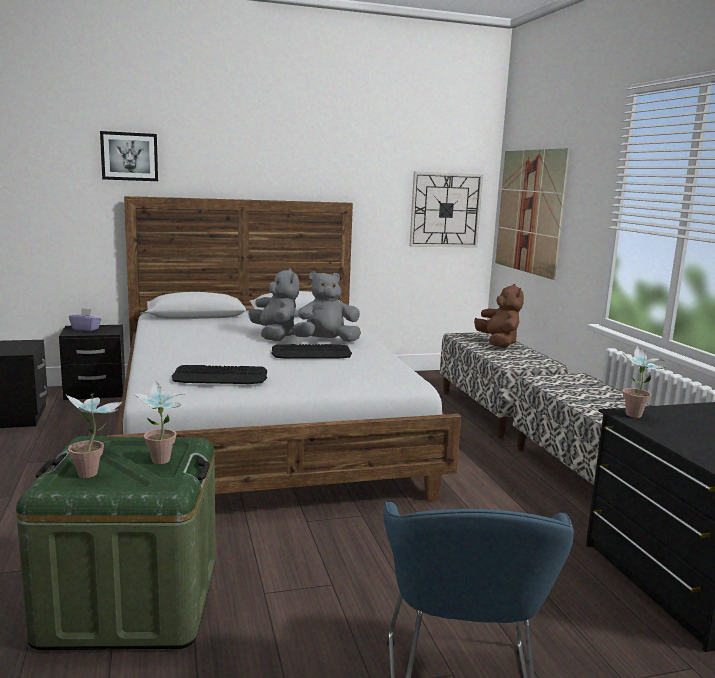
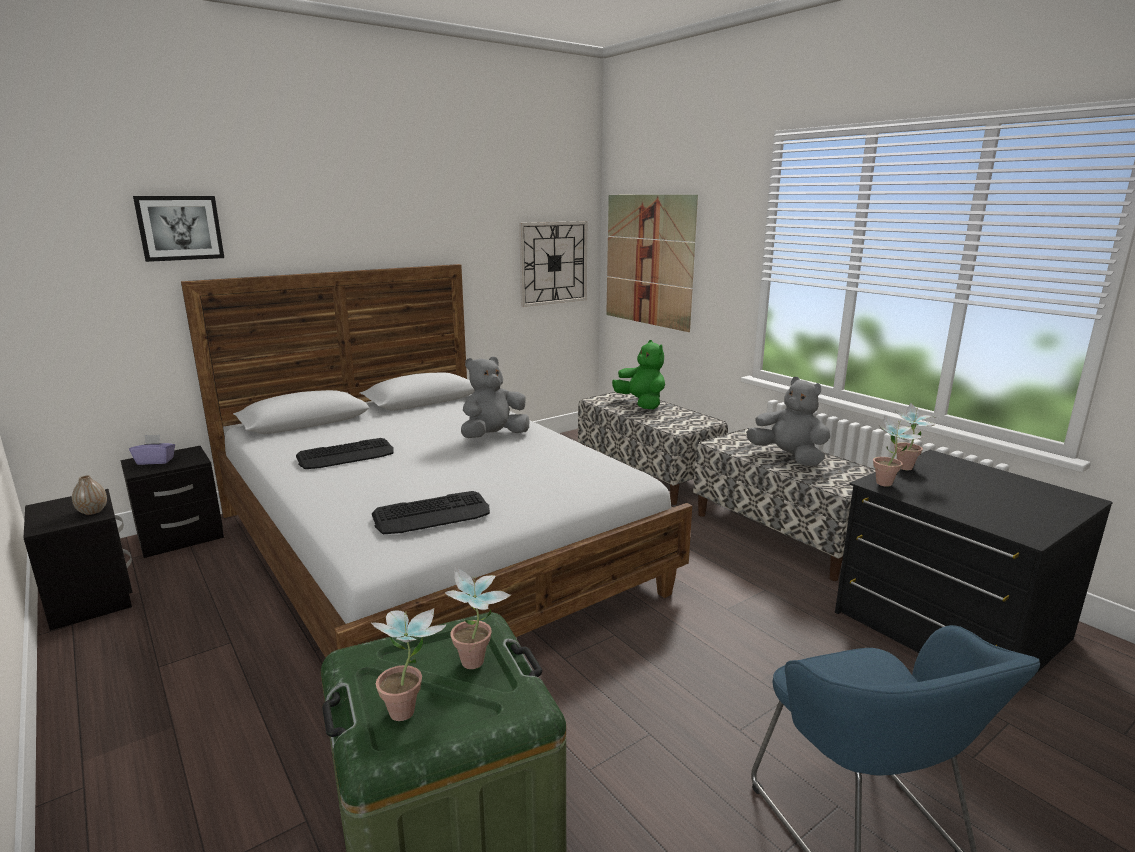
camera: 20 degrees left, 5 degrees up
(23, 350) = (93, 511): none -> vase
(274, 336) = (429, 438): grey plush toy -> grey plush toy (788, 457)
(311, 353) = (495, 457): keyboard -> keyboard (346, 455)
(498, 343) = (641, 404): brown plush toy -> green plush toy
(673, 410) = (906, 469): none -> potted plant

